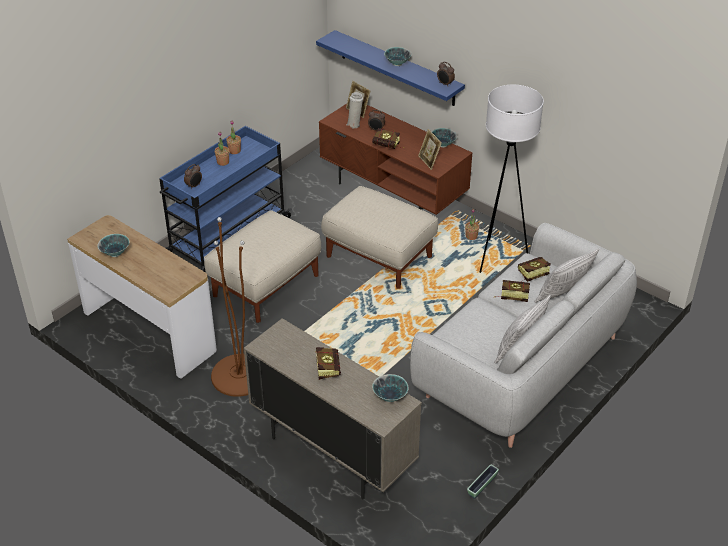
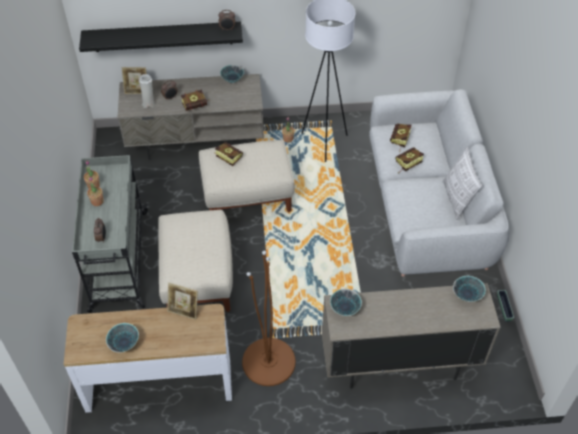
camera: 45 degrees left, 10 degrees up
(227, 237) = (119, 261): blue cart -> grey cart
(327, 367) = (403, 307): book -> book (227, 157)
(394, 192) = (196, 140): brown tv stand -> grey tv stand
(397, 64) = (170, 32): bowl -> bowl (345, 309)
(397, 68) = (163, 36): blue shelf -> black shelf
(429, 161) = (240, 99): picture frame -> picture frame (184, 310)
(562, 296) = (434, 143): pillow -> none

